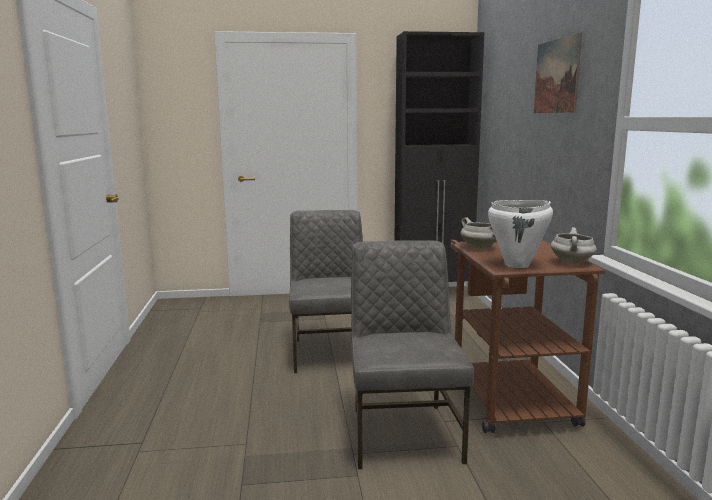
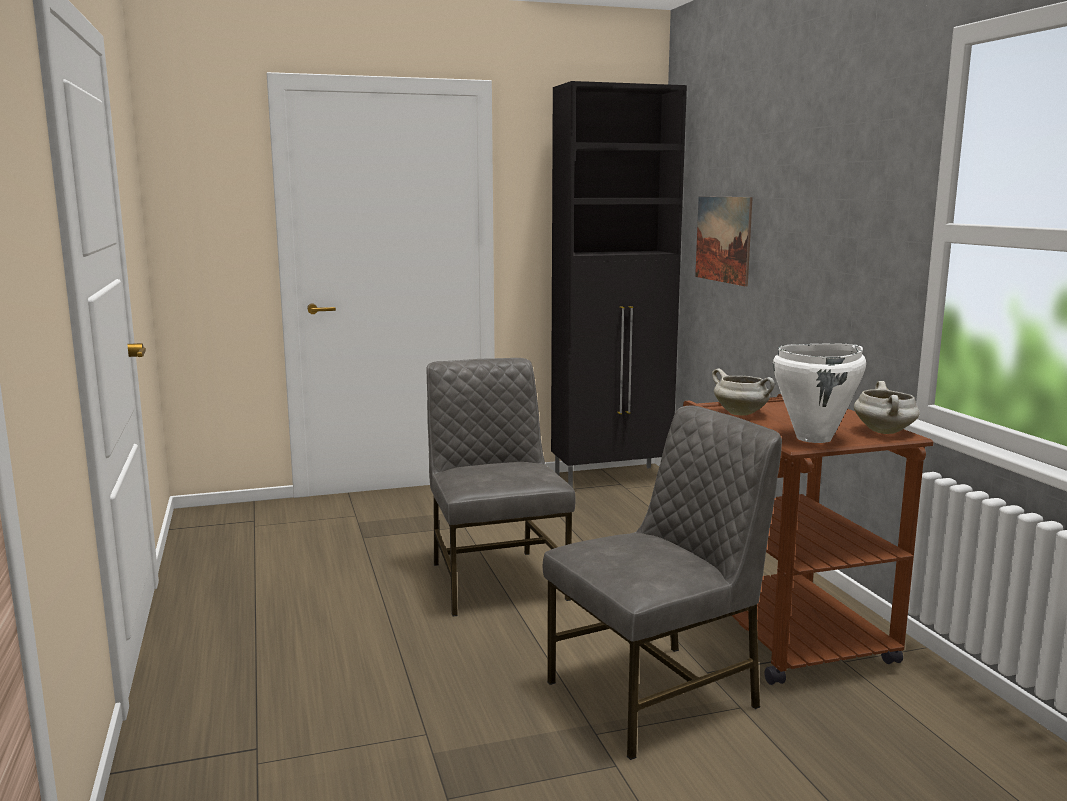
camera: 10 degrees left, 0 degrees up
(404, 433) = (657, 695): grey chair -> grey chair turned 75 degrees clockwise
(556, 76) = (823, 159): picture -> picture (723, 239)

